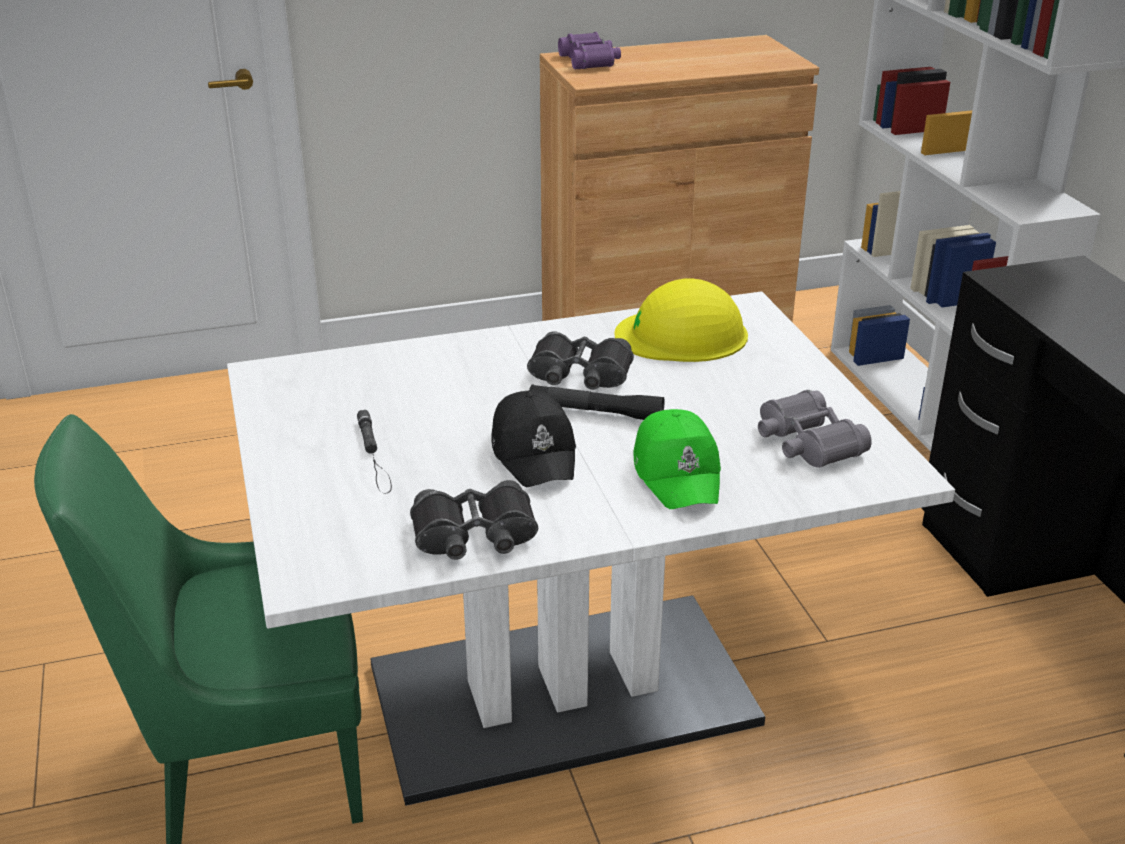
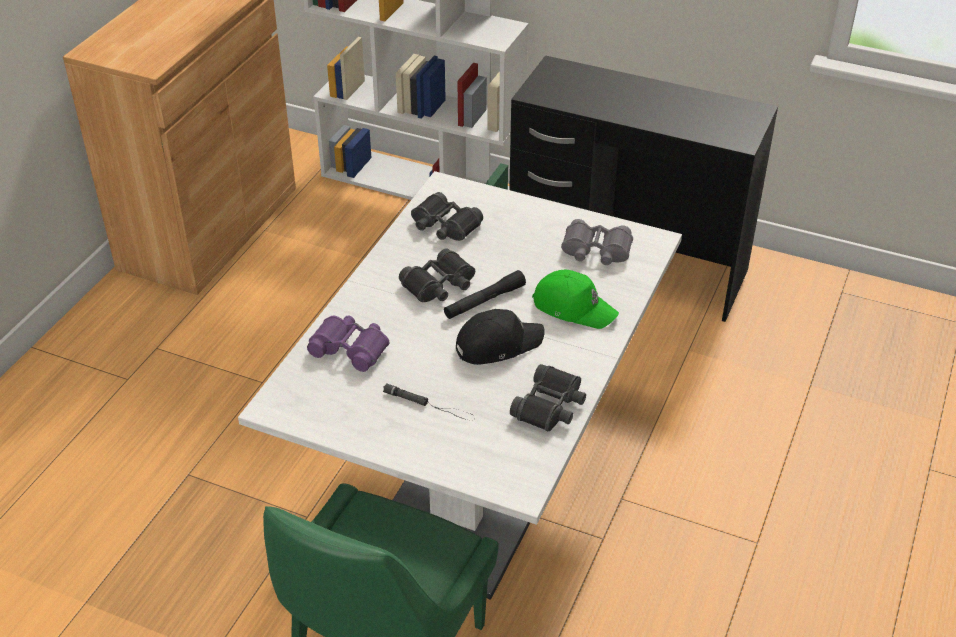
camera: 50 degrees left, 10 degrees up
(535, 452) = (497, 344): black cap -> black cap turned 45 degrees counterclockwise
(590, 61) = (116, 47): purple binoculars -> purple binoculars (350, 348)
(682, 335) = (445, 226): yellow hard hat -> black binoculars

